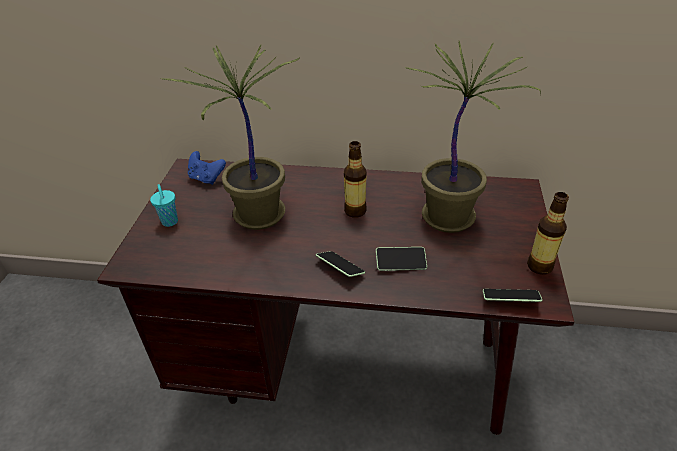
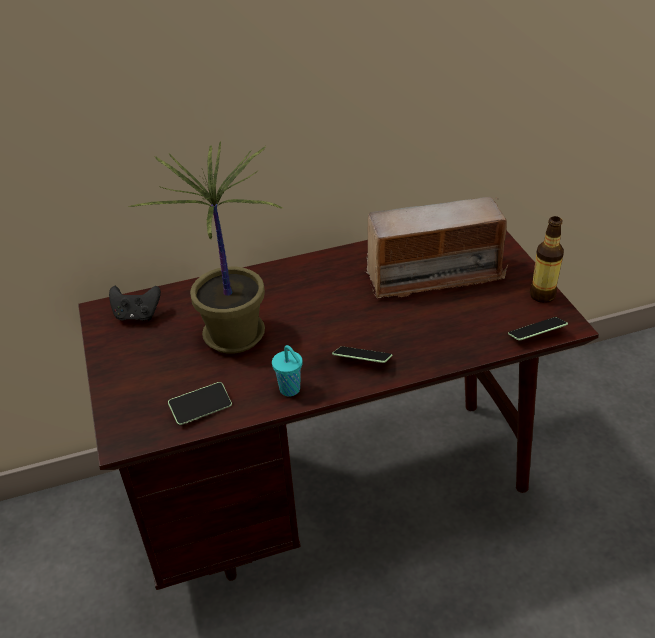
camera: 25 degrees left, 0 degrees up
(170, 222) = (134, 377): turquoise cup -> turquoise cup (291, 390)
(206, 178) = (137, 315): blue game controller -> black game controller
(355, 211) = (334, 298): bottle -> none
(401, 264) = (417, 335): phone -> phone (201, 409)
(450, 217) = (433, 275): potted plant -> radio

